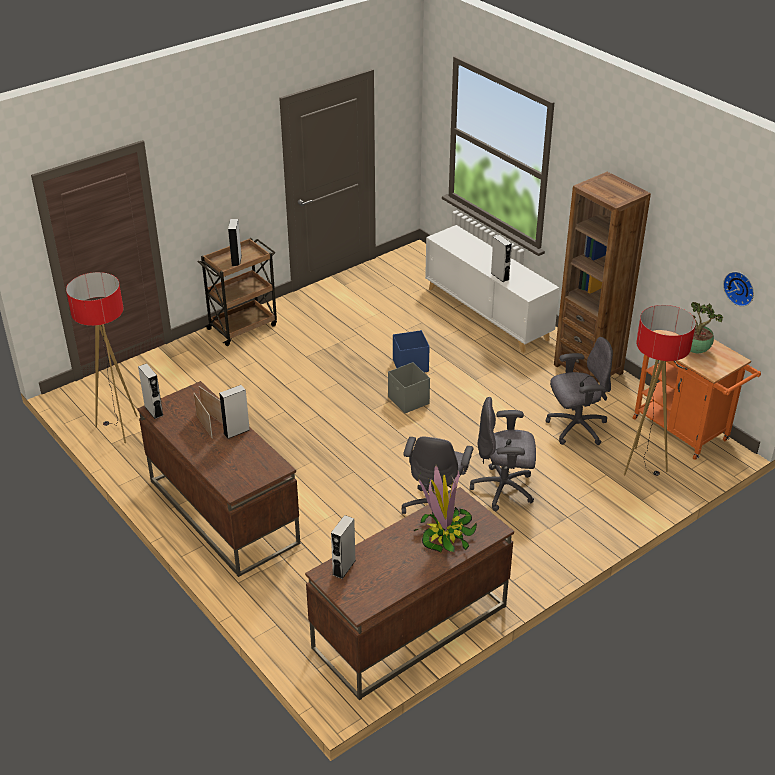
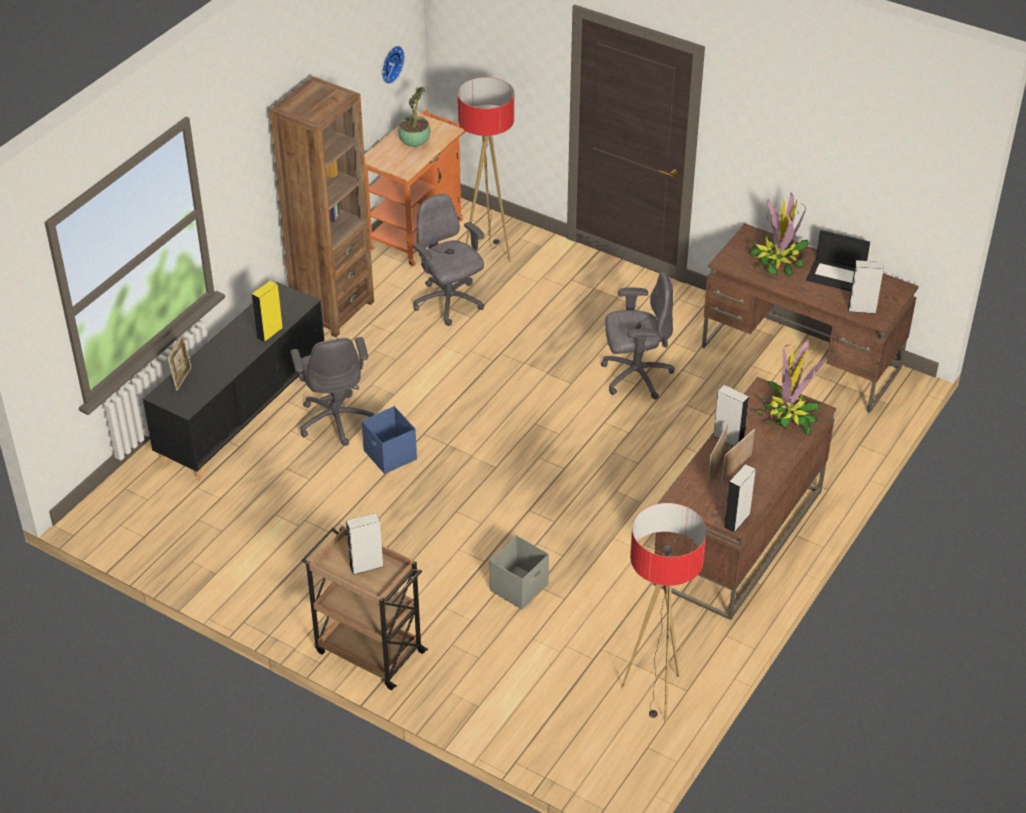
camera: 110 degrees left, 5 degrees up
(240, 471) = (787, 415): none -> potted plant
(402, 568) = (836, 275): none -> laptop
(408, 401) = (463, 440): grey storage box -> grey storage box (520, 587)
(468, 239) = (182, 378): none -> picture frame
(487, 314) = (243, 412): white cabinet -> black cabinet
(500, 276) = (269, 333): grey speaker -> yellow speaker
(504, 489) = (577, 336): grey office chair -> grey office chair (335, 419)

